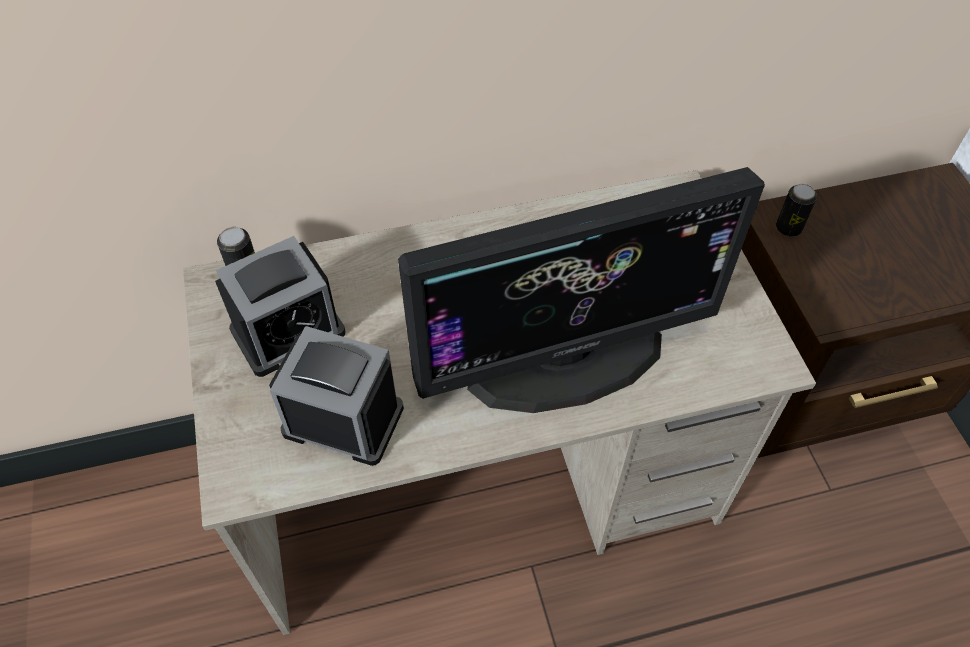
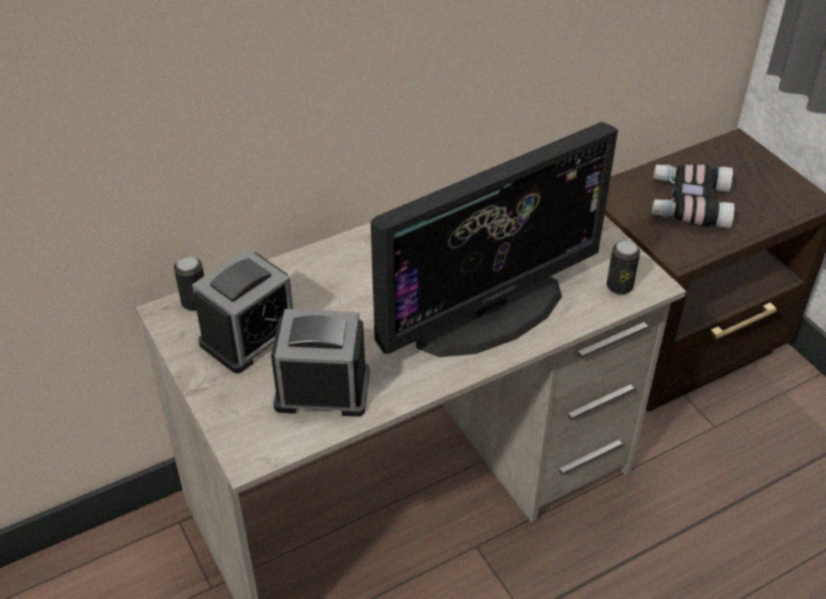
camera: 15 degrees left, 10 degrees down
(788, 228) = (626, 197): can -> can (619, 286)
(861, 249) = (688, 203): none -> binoculars

